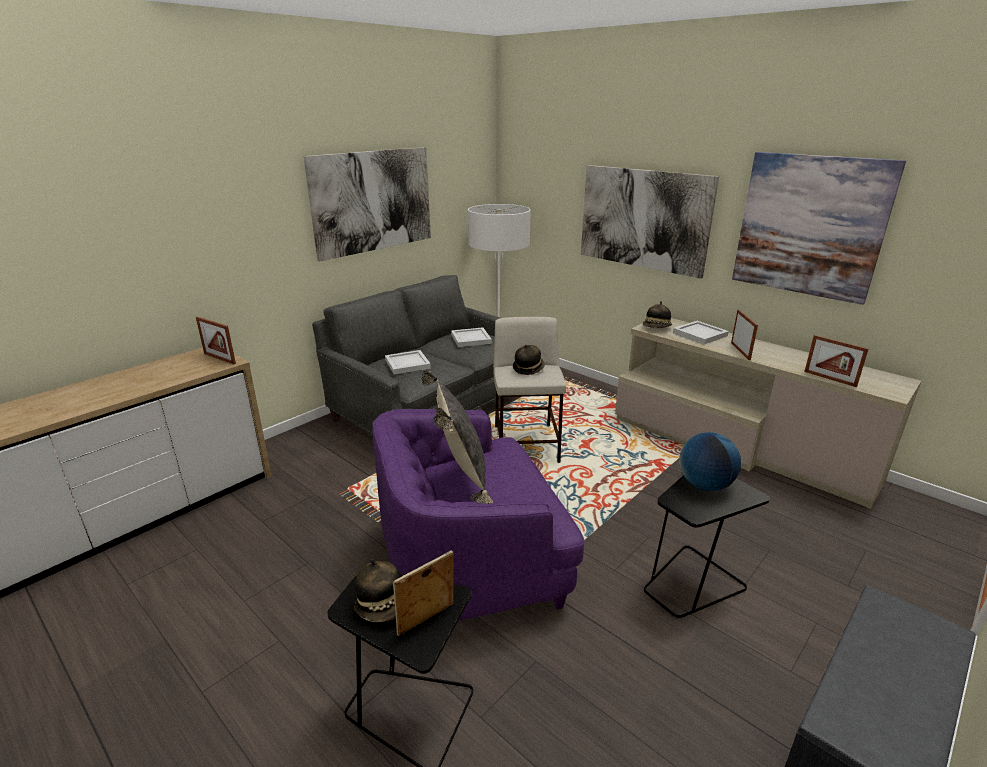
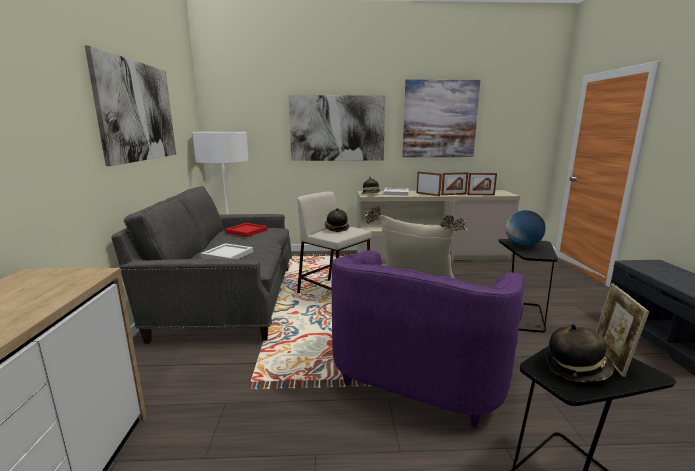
camera: 45 degrees left, 10 degrees down
(219, 358) = (66, 276): picture frame -> picture frame (453, 194)
(470, 339) = (245, 231): white tray -> red tray

